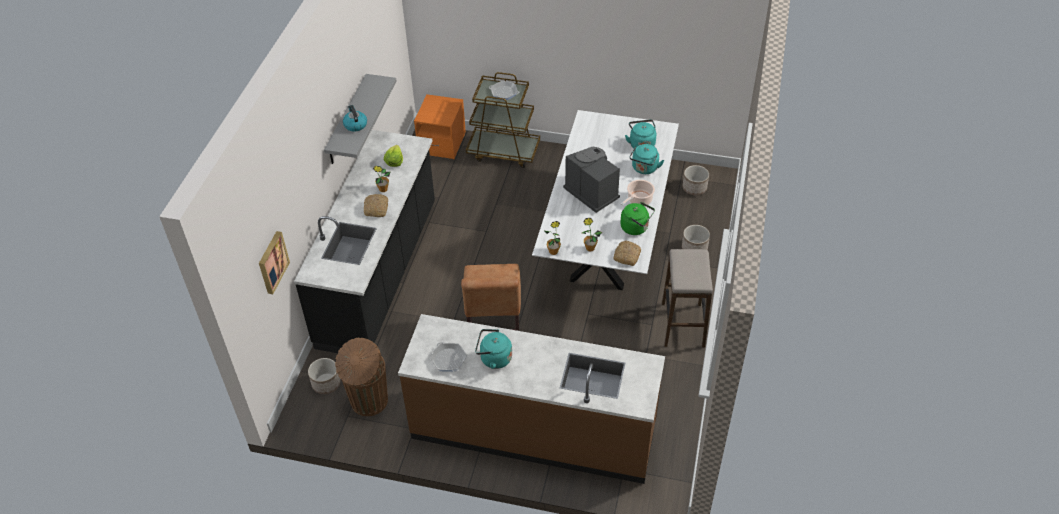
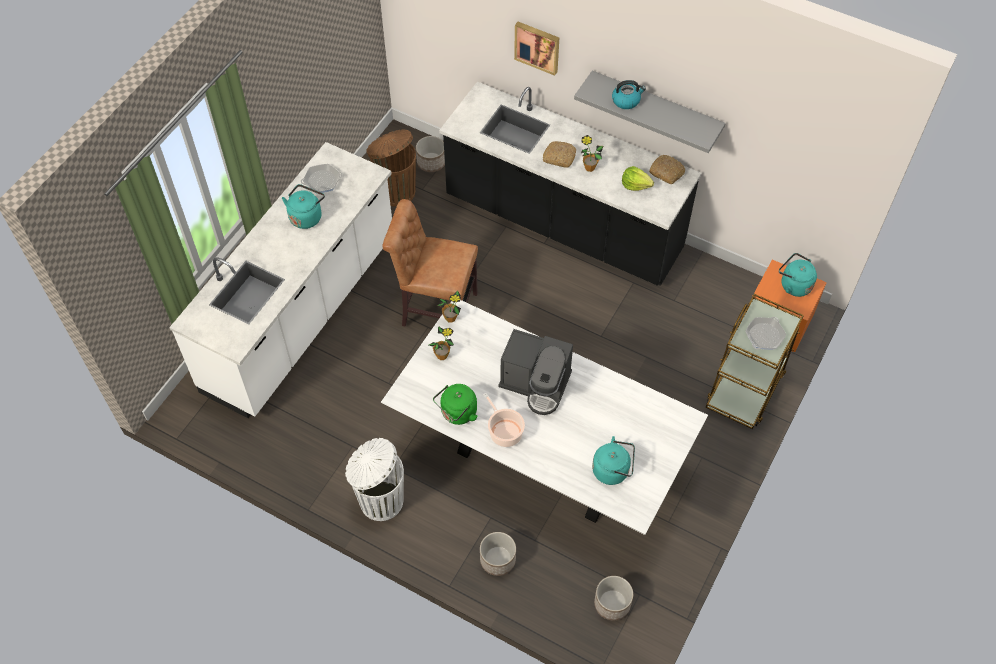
camera: 105 degrees right, 10 degrees up
(272, 262) = (454, 29): picture -> picture (537, 46)
(533, 431) = (302, 315): brown counter -> white counter
(591, 192) = (536, 384): coffee machine -> coffee machine turned 45 degrees clockwise
(627, 256) = (415, 389): bread -> bread (667, 172)
(644, 169) = (561, 458): turquoise kettle -> turquoise kettle (793, 285)
(683, 325) = (380, 500): stool -> white trash can

